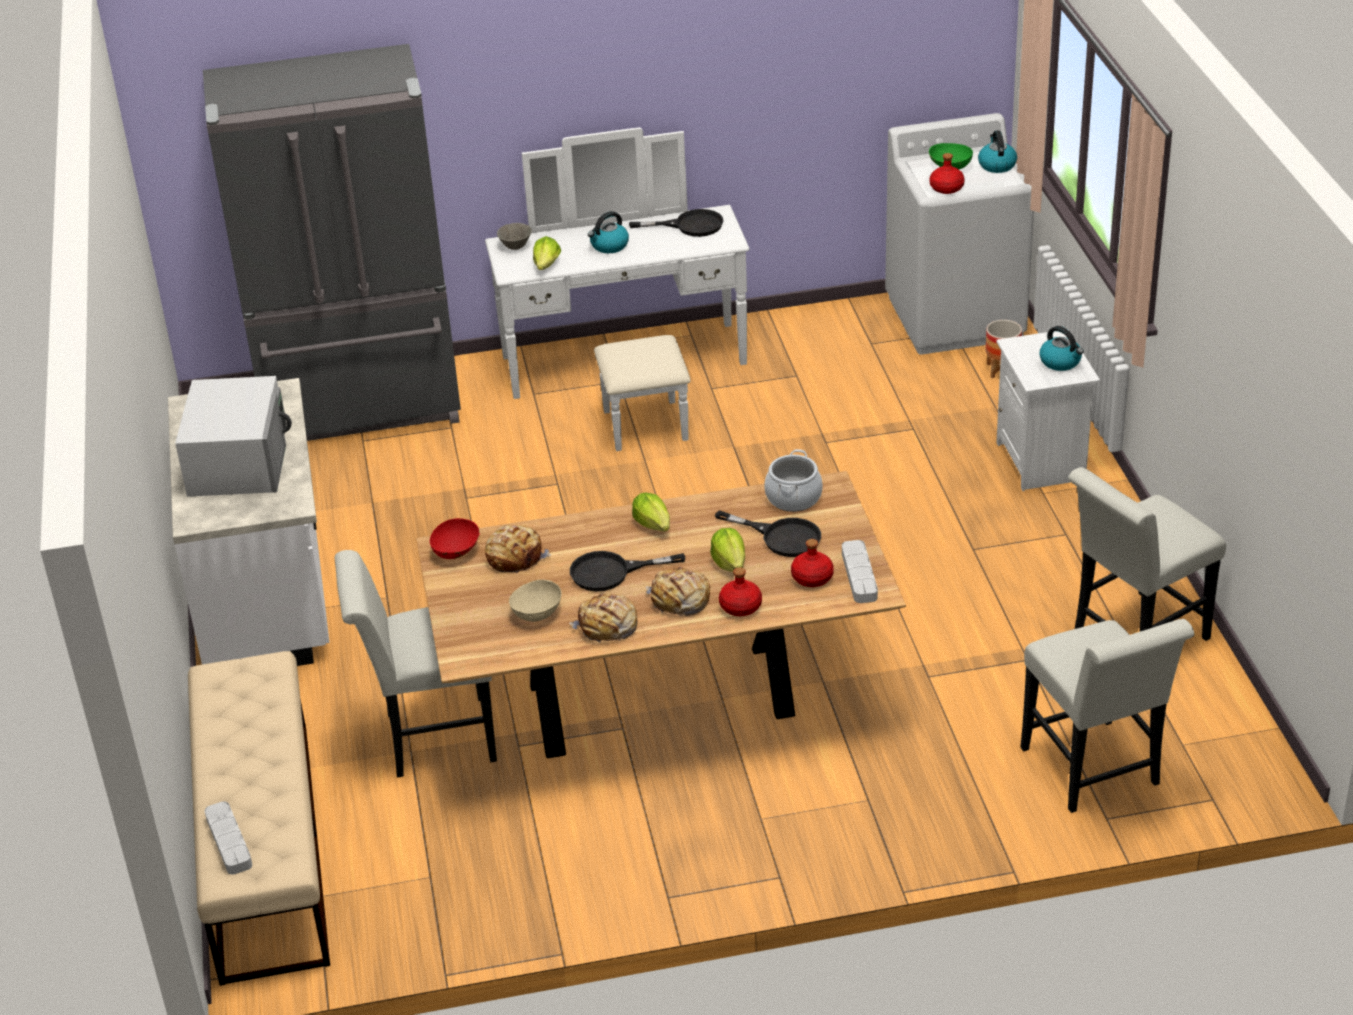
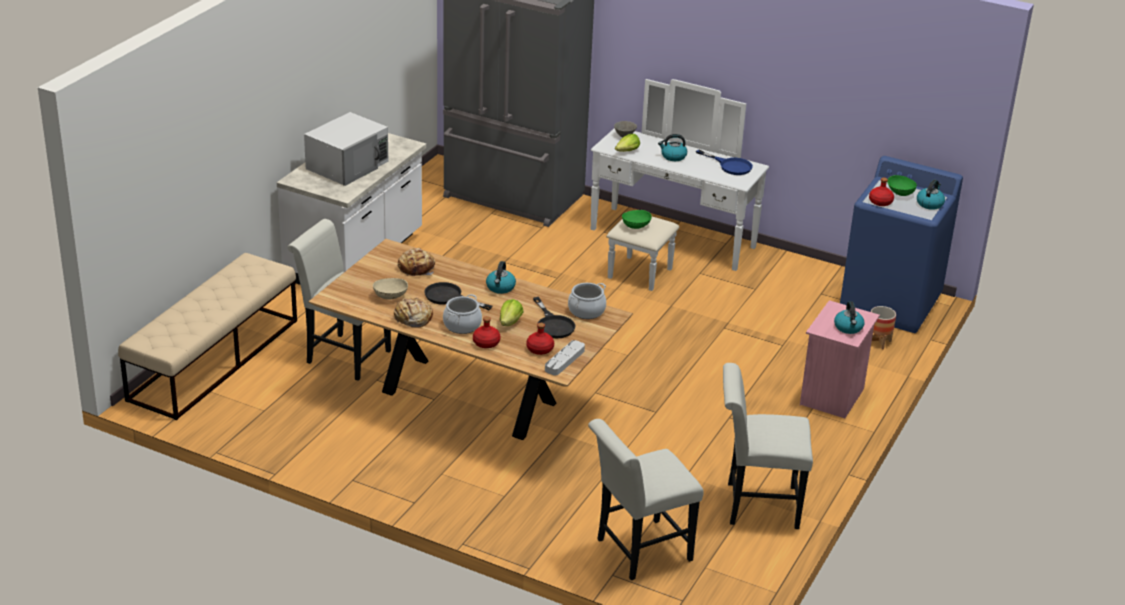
camera: 35 degrees right, 5 degrees down
(229, 841) = (161, 327): grey tray -> none
(456, 552) = (394, 253): red bowl -> none
(634, 361) = (636, 226): none -> green bowl
(653, 524) = (500, 288): lettuce -> kettle
(680, 600) = (462, 325): bread -> cooking pot
(689, 225) = (730, 166): black frying pan -> blue frying pan
(956, 317) = (890, 304): white washing machine -> blue washing machine
(1042, 461) = (833, 397): white nightstand -> pink nightstand
(1095, 772) = (638, 552): white chair -> white chair turned 45 degrees clockwise

